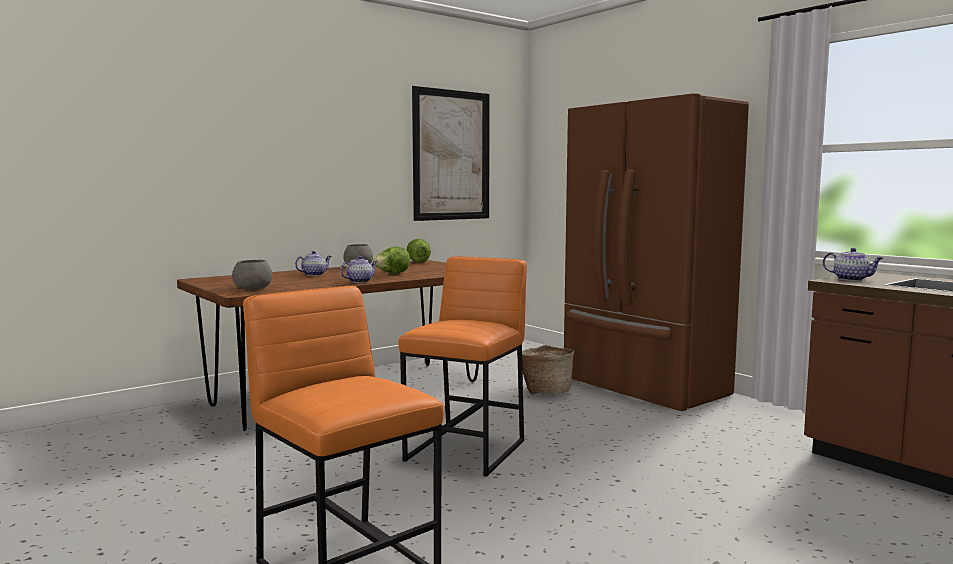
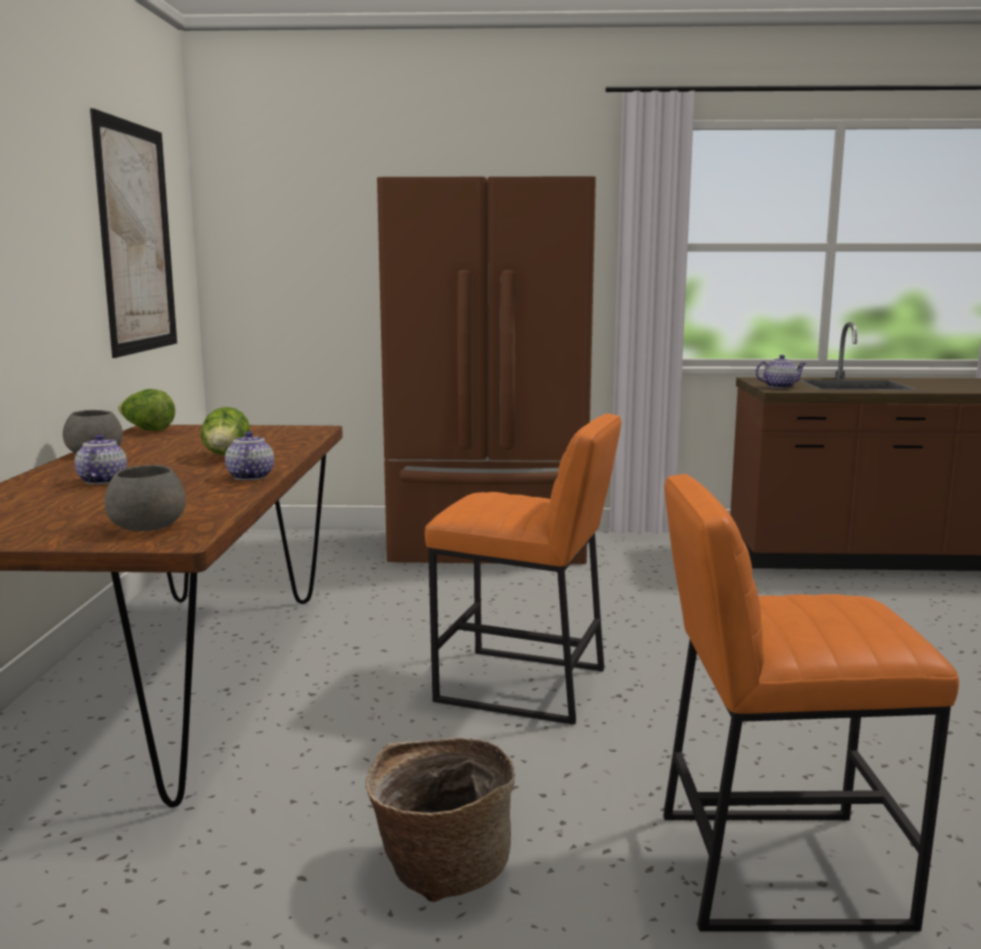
camera: 50 degrees left, 5 degrees up
(466, 450) = (524, 685): orange chair -> orange chair turned 135 degrees clockwise
(546, 391) = (416, 586): basket -> basket (440, 869)

